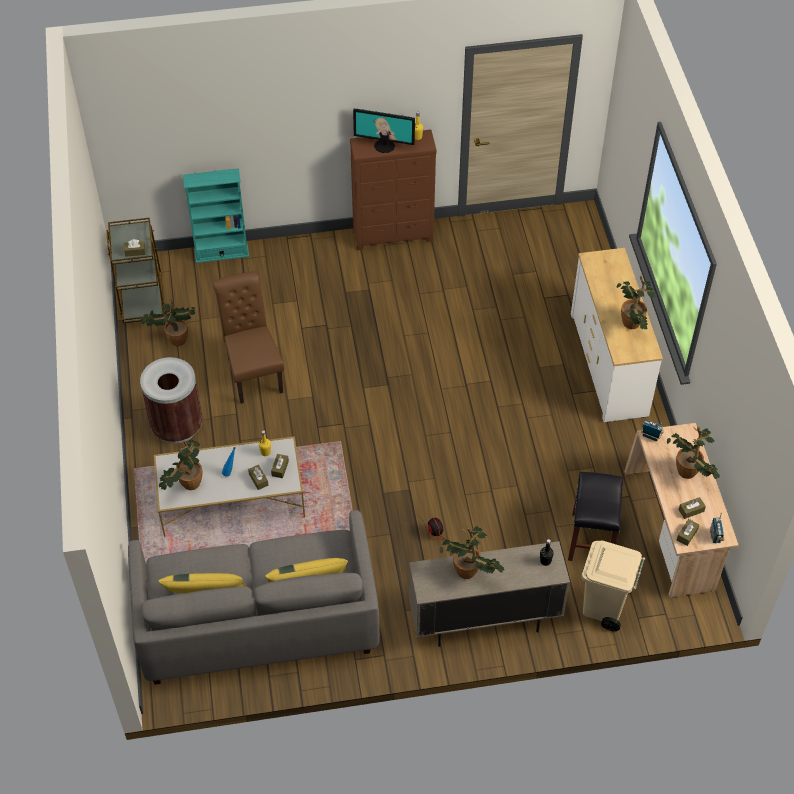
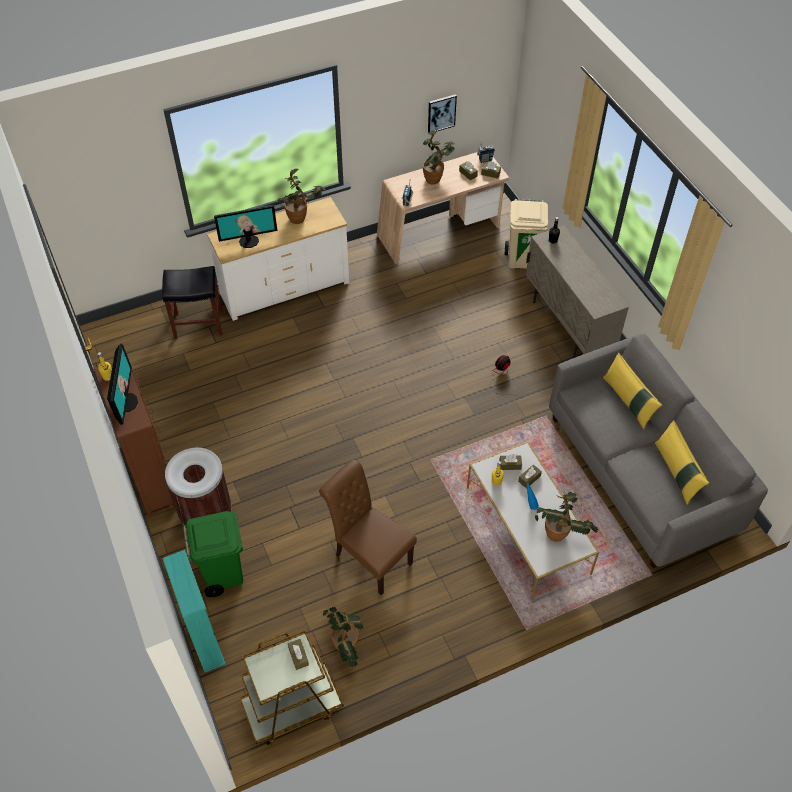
camera: 105 degrees left, 0 degrees up
(177, 426) = (461, 606): brown trash can -> brown trash can (206, 514)
(253, 372) = (369, 556): brown chair -> brown chair turned 75 degrees clockwise
(277, 271) = (223, 573): none -> green trash can
(470, 574) = (586, 280): potted plant -> none
(591, 538) = (465, 275): black stool -> black stool (197, 324)
(605, 278) = (249, 241): none -> monitor
(735, 443) = (441, 113): none -> picture

